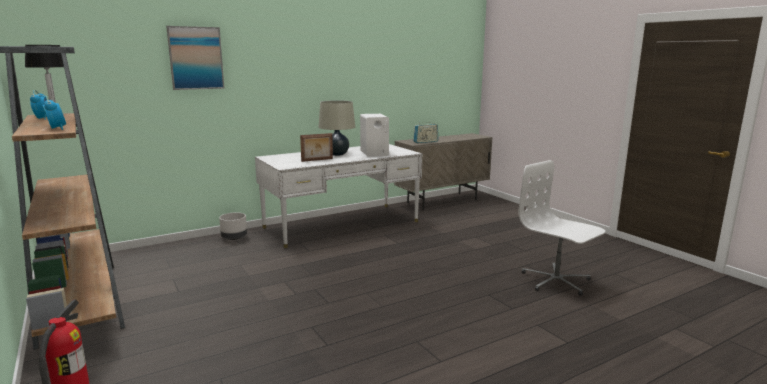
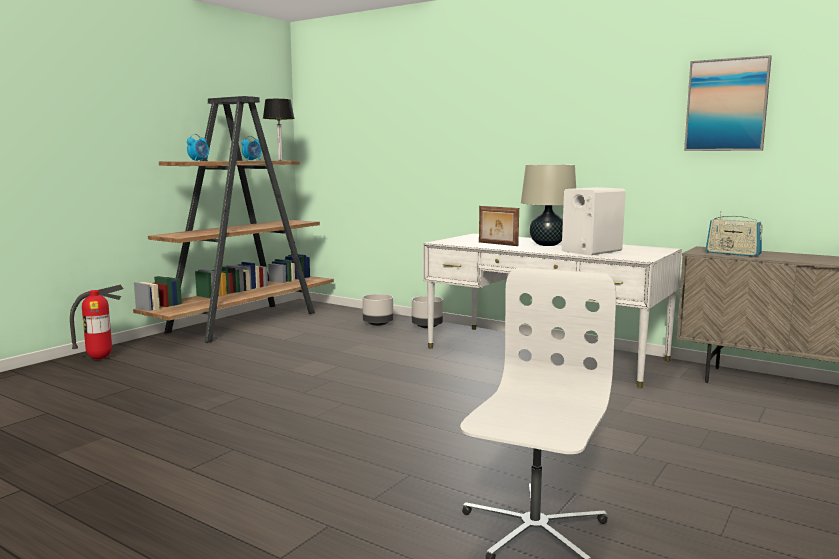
camera: 65 degrees right, 5 degrees down
(196, 58) = (425, 109): picture -> picture (726, 105)
(197, 250) = (378, 324): none -> grey planter

